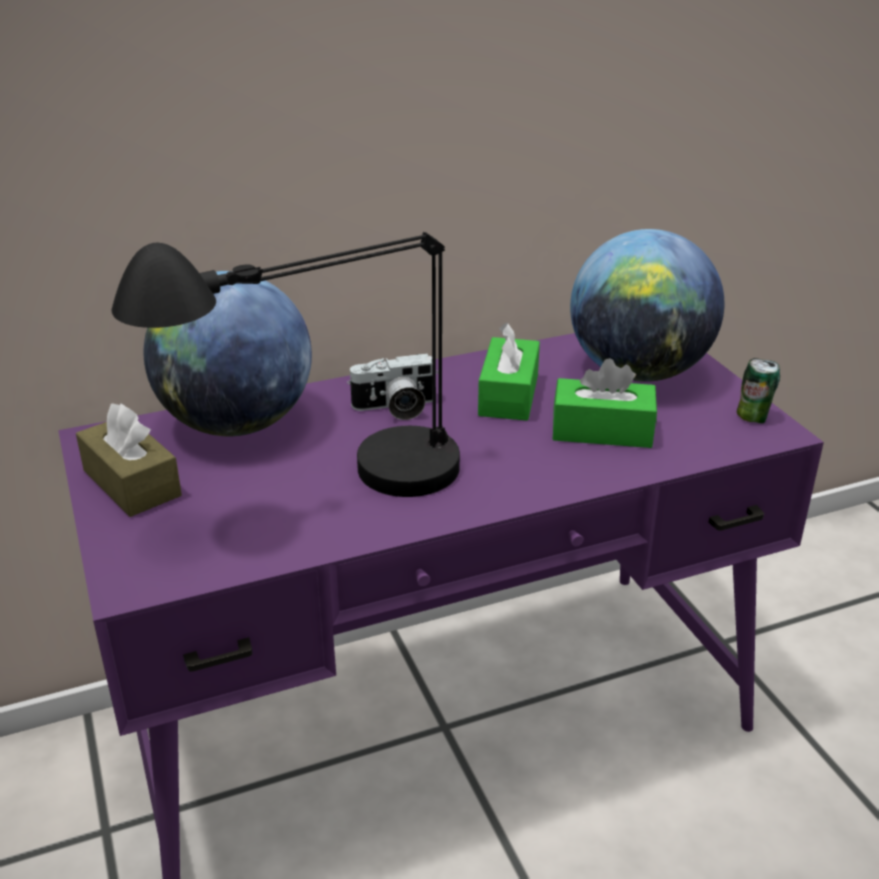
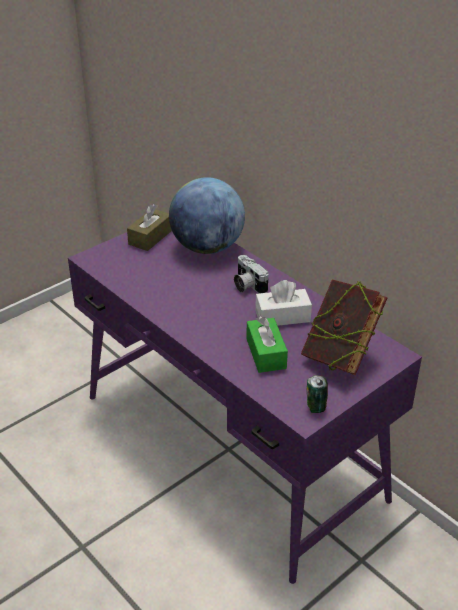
camera: 70 degrees right, 5 degrees up
(324, 494) = (166, 284): black table lamp -> none
(508, 395) = (282, 316): green tissue box -> white tissue box
(638, 372) = (340, 357): globe -> book

